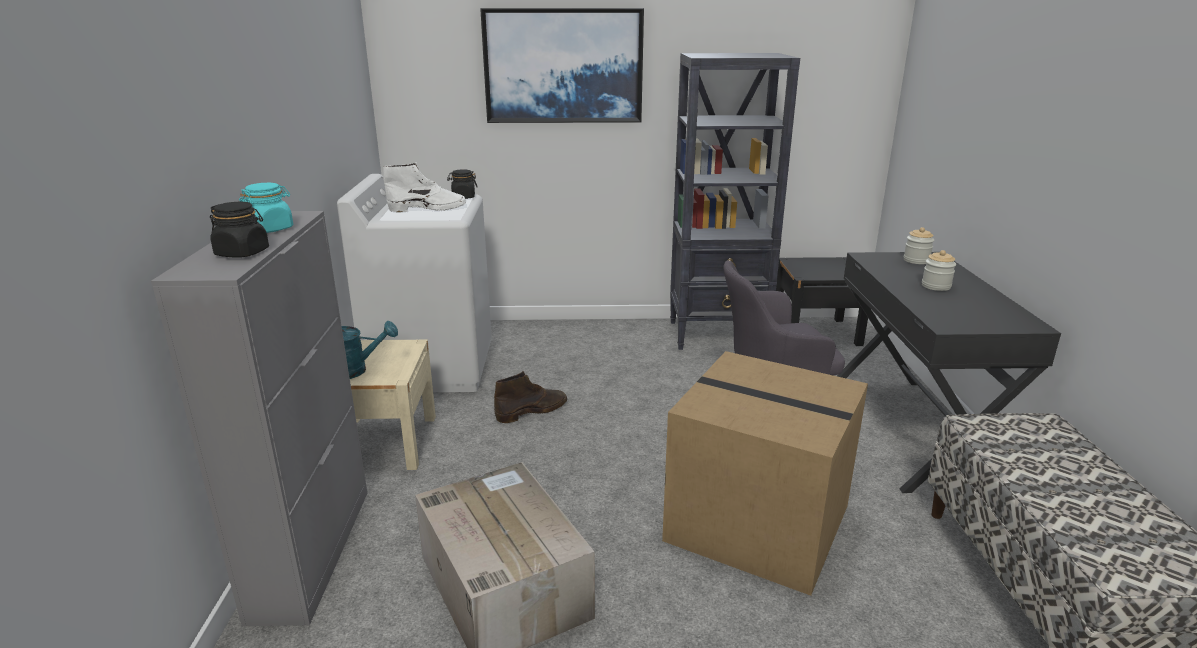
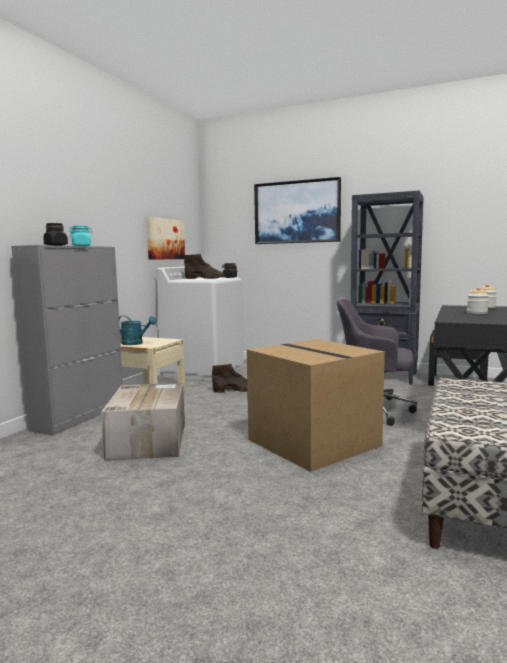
camera: 25 degrees right, 15 degrees down
(335, 134) = (165, 239): none -> picture
(428, 208) = (205, 278): white boot -> brown boot

